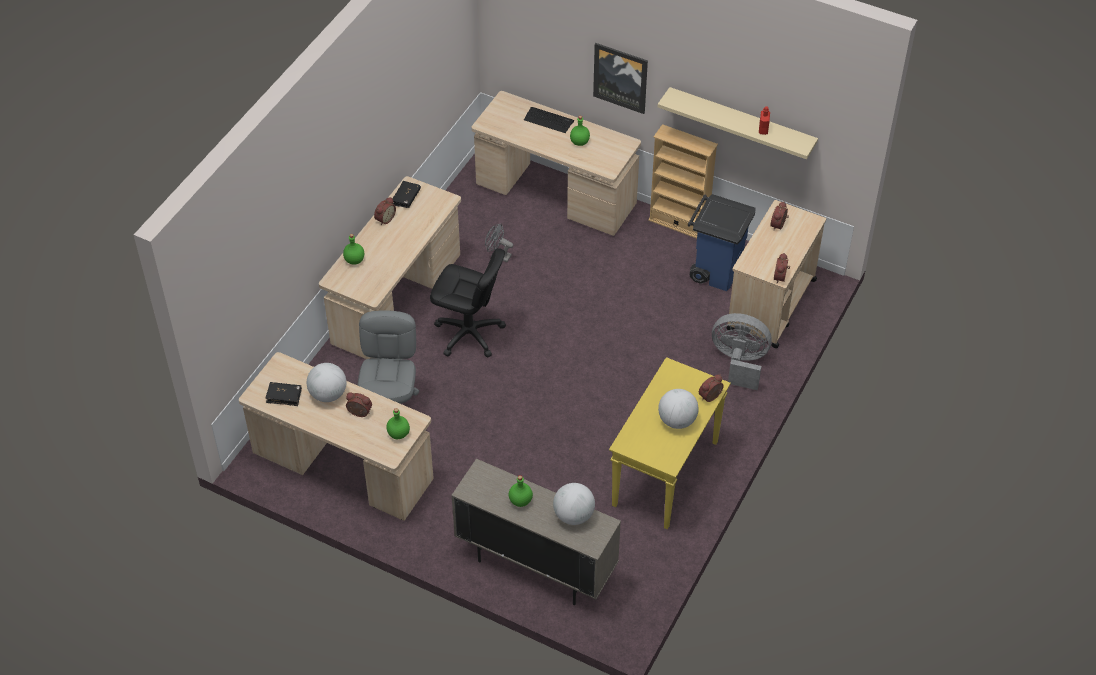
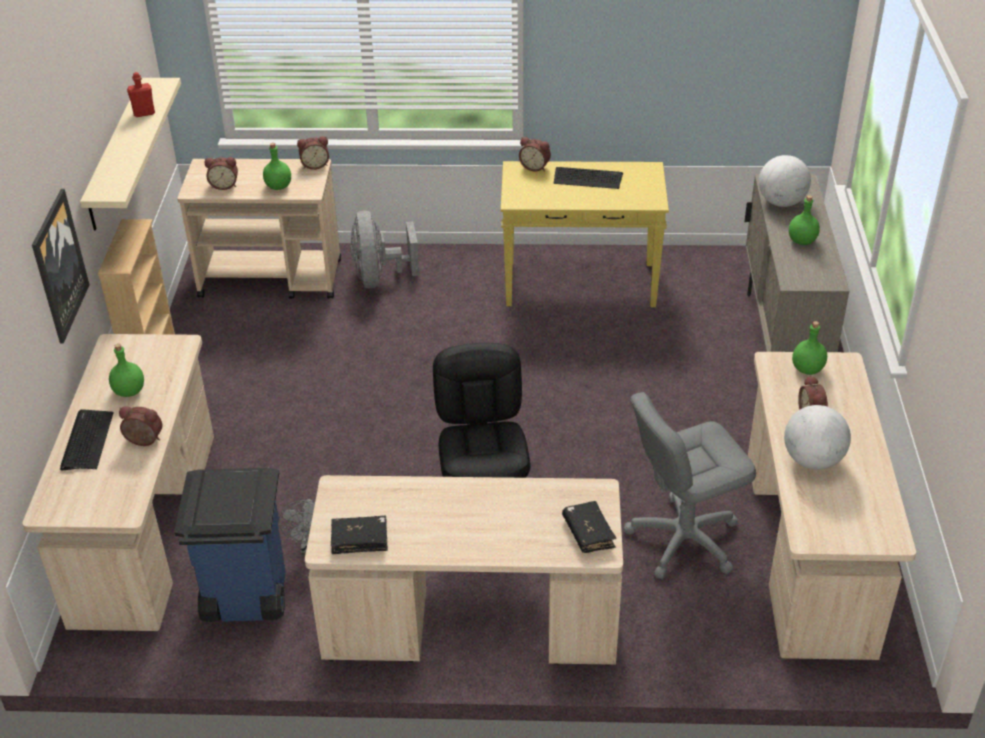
camera: 115 degrees left, 10 degrees down
(284, 396) = (860, 504): black book -> black book (588, 533)
(354, 260) = (540, 544): green bottle -> green bottle (278, 186)
(384, 219) = (425, 546): alarm clock -> alarm clock (143, 441)
(677, 420) = (587, 178): globe -> keyboard
(716, 271) = (234, 333): blue trash can -> blue trash can (244, 599)

